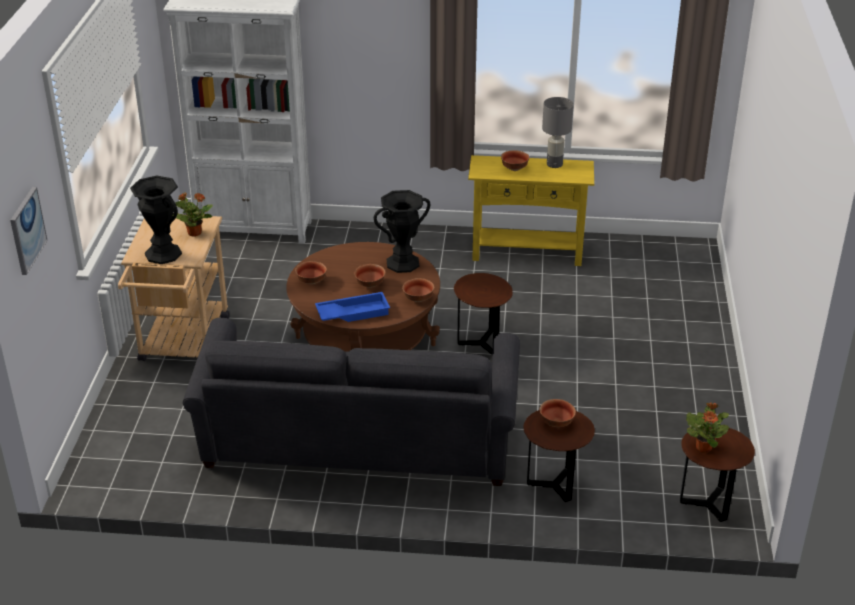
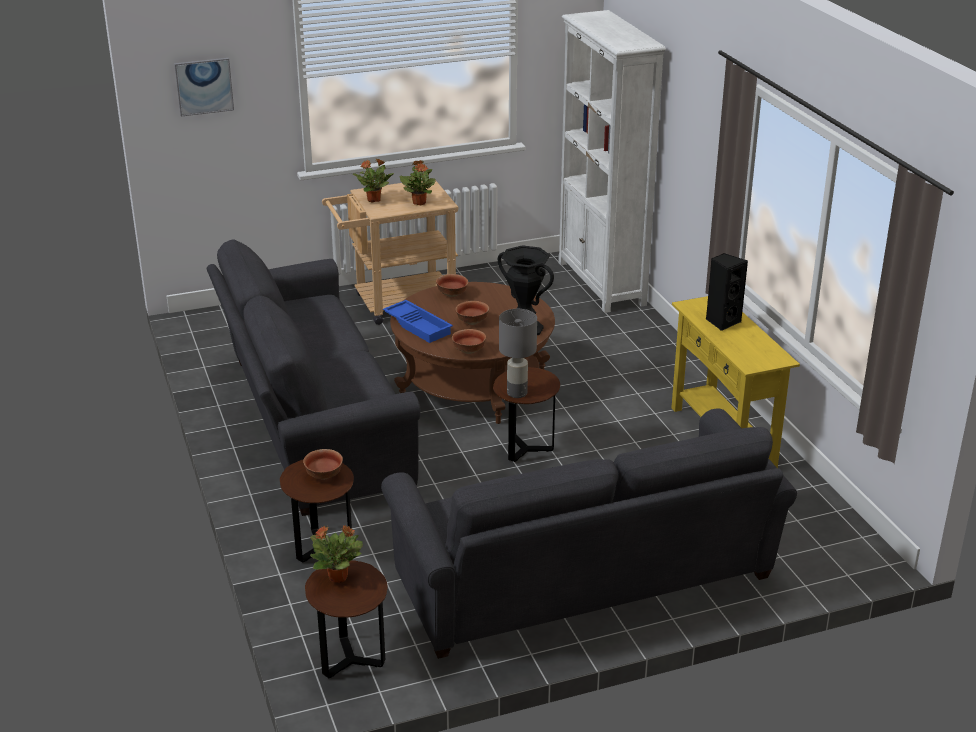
camera: 65 degrees right, 5 degrees down
(163, 254) = (374, 200): black vase -> potted plant
(514, 168) = (722, 321): bowl -> black speaker
(555, 164) = (759, 342): grey table lamp -> grey table lamp (516, 393)
(670, 367) = (587, 584): none -> grey sofa

